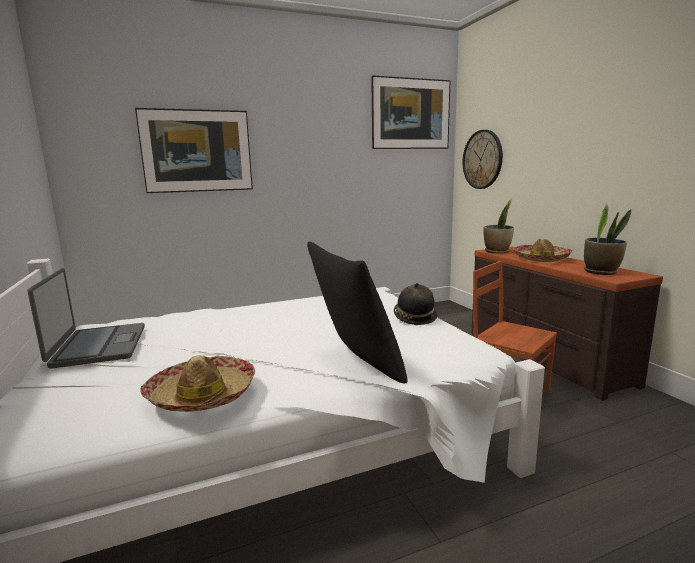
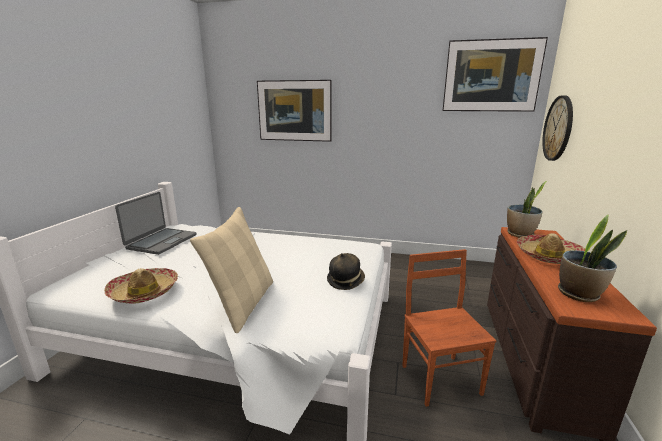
camera: 35 degrees right, 5 degrees up
(357, 362) = (243, 304): black pillow -> beige pillow

